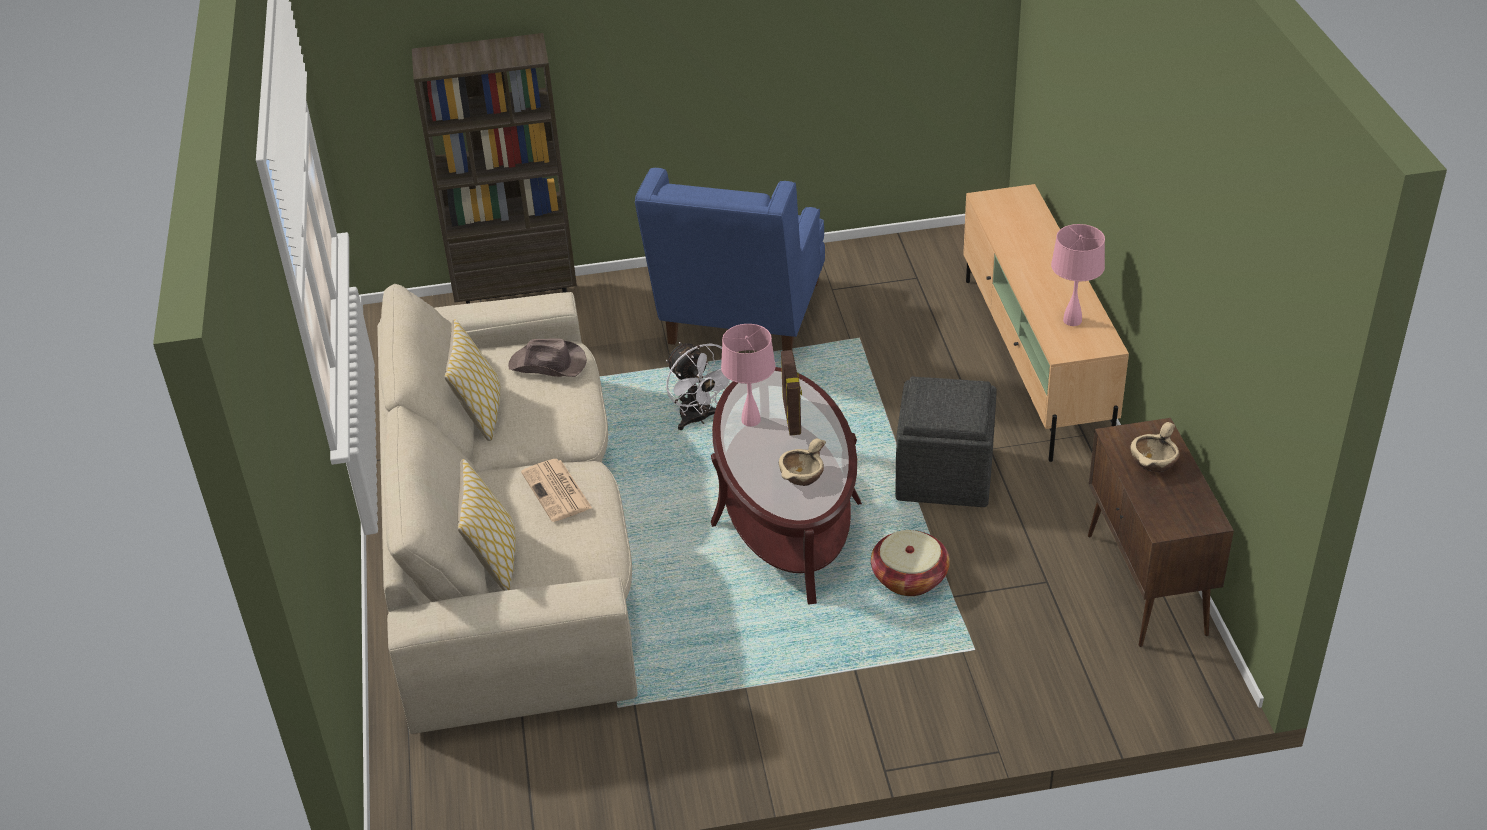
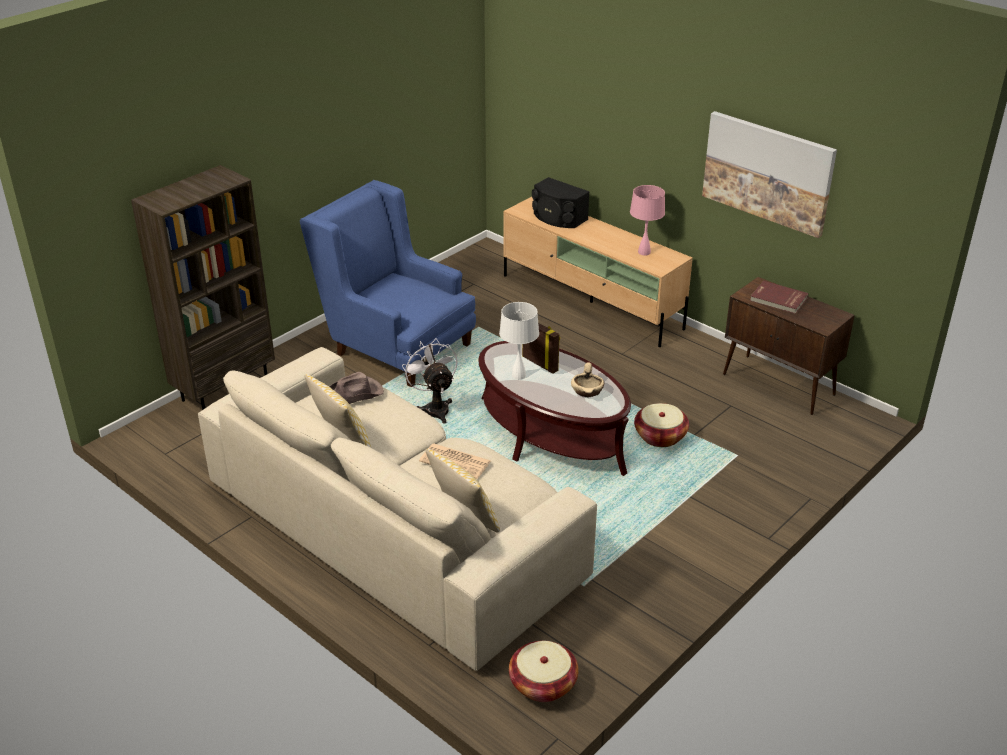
camera: 40 degrees left, 5 degrees down
(461, 786) = (543, 684): none -> basket
(699, 419) = (435, 407): white fan -> white fan turned 135 degrees counterclockwise
(740, 322) = (395, 345): blue armchair -> blue armchair turned 150 degrees clockwise
(750, 420) = (518, 375): pink table lamp -> white table lamp
(945, 475) = (614, 377): grey ottoman -> none
(1022, 228) = (558, 218): none -> black speaker
(1154, 462) = (778, 299): beige bowl -> red book
(1194, 271) = (768, 172): none -> picture

